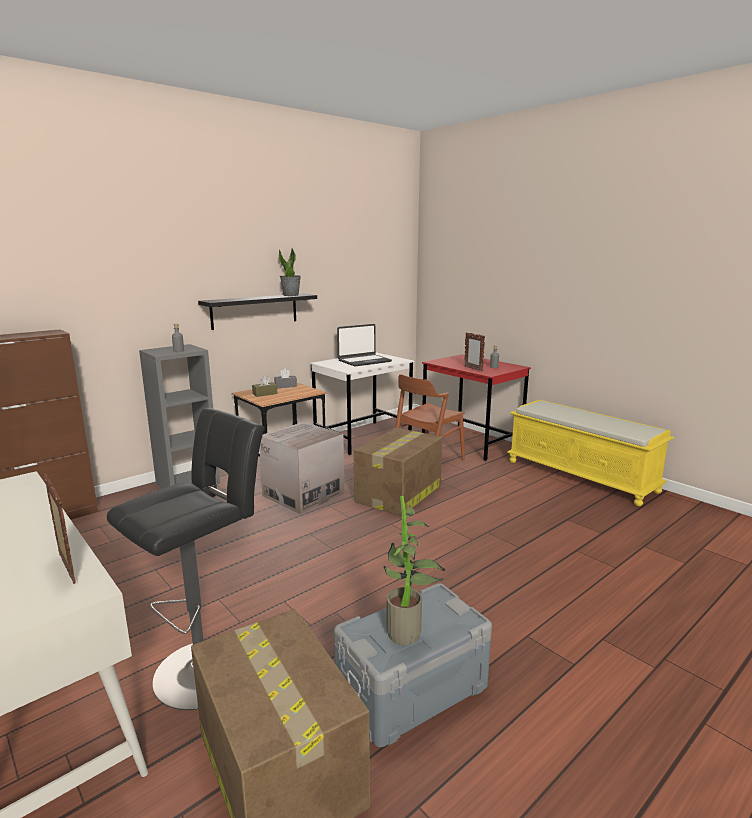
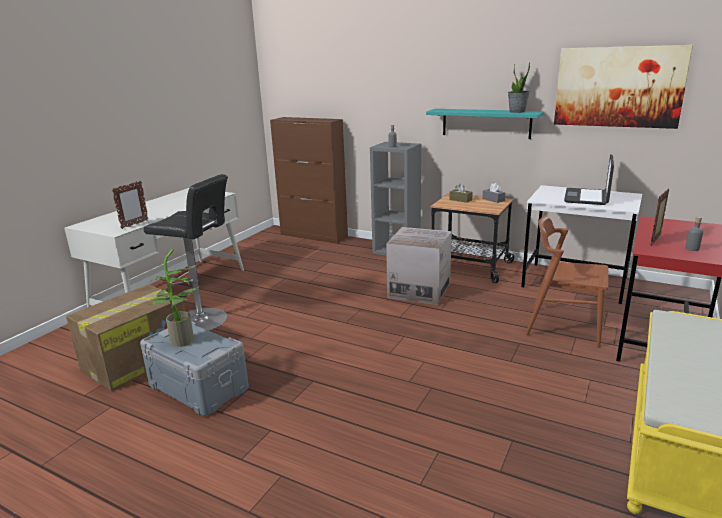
camera: 70 degrees right, 5 degrees up
(255, 311) = (486, 123): black shelf -> turquoise shelf
(351, 269) = (618, 87): none -> picture
(364, 361) = (587, 197): laptop -> laptop turned 75 degrees clockwise
(398, 494) = (464, 327): cardboard box -> none

